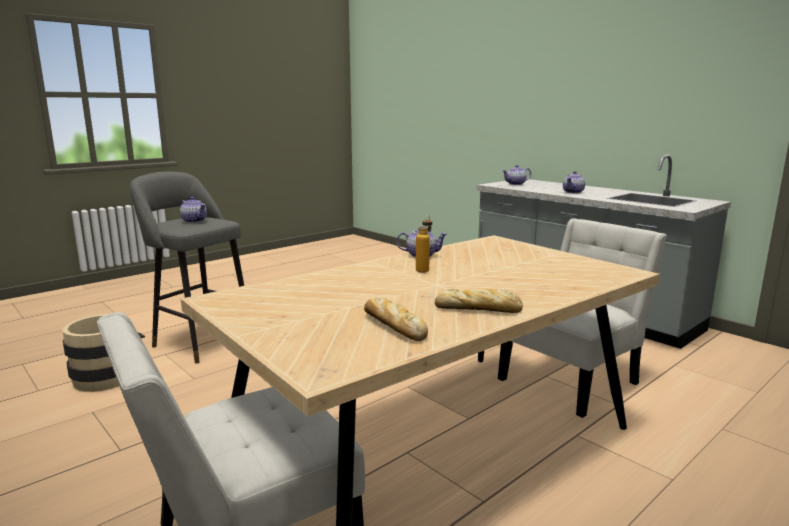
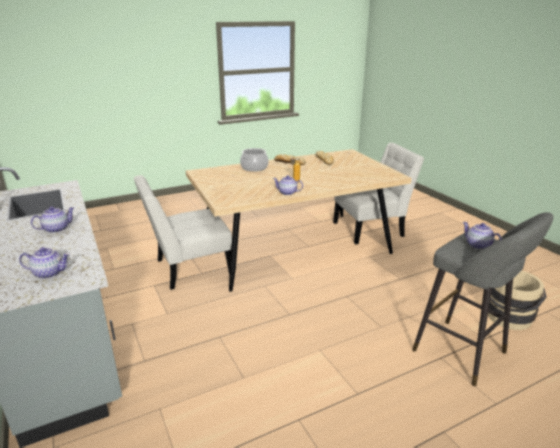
camera: 165 degrees left, 10 degrees up
(539, 289) = (254, 168): none -> cooking pot

